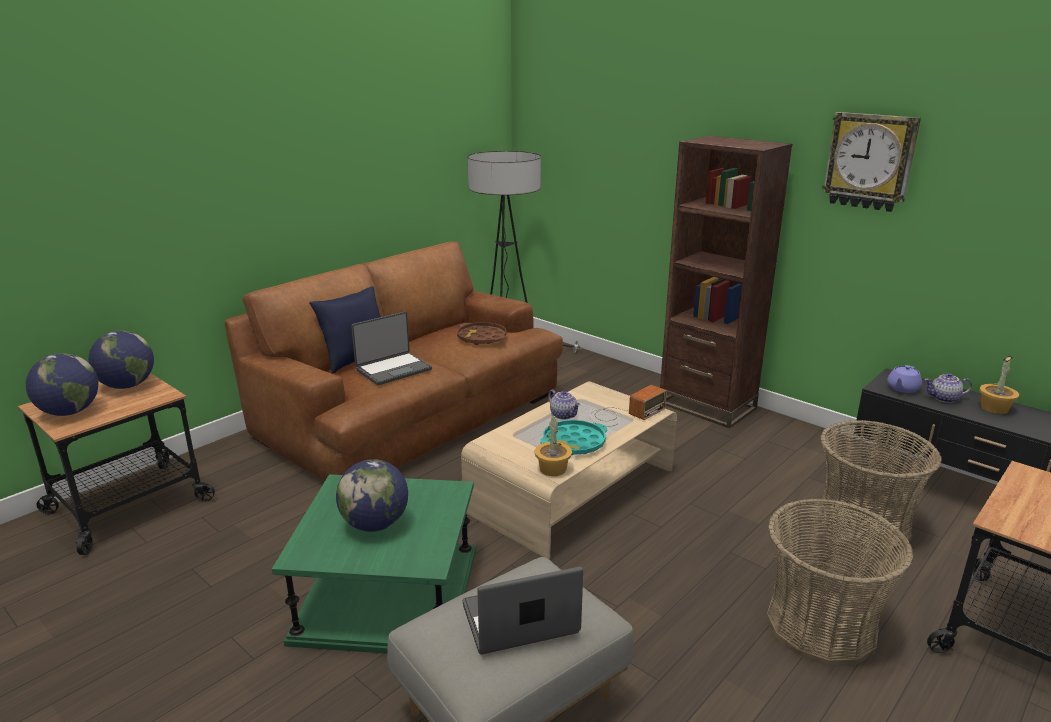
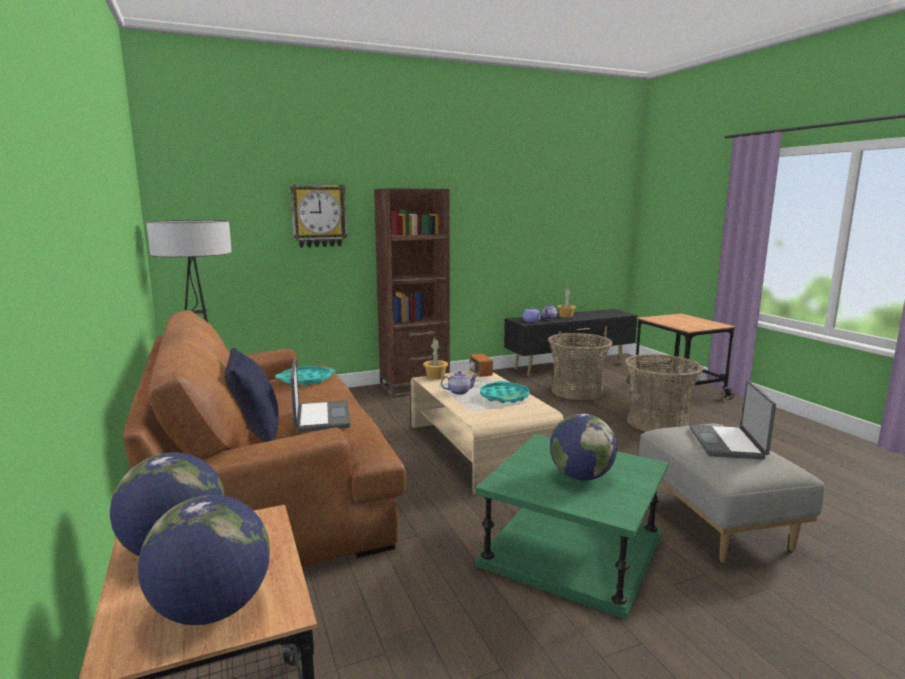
camera: 65 degrees left, 10 degrees down
(481, 338) = (306, 380): brown tray -> turquoise tray
(552, 469) = (536, 408): potted plant -> potted plant (435, 377)
(870, 161) = (476, 196): wall clock -> wall clock (319, 216)

